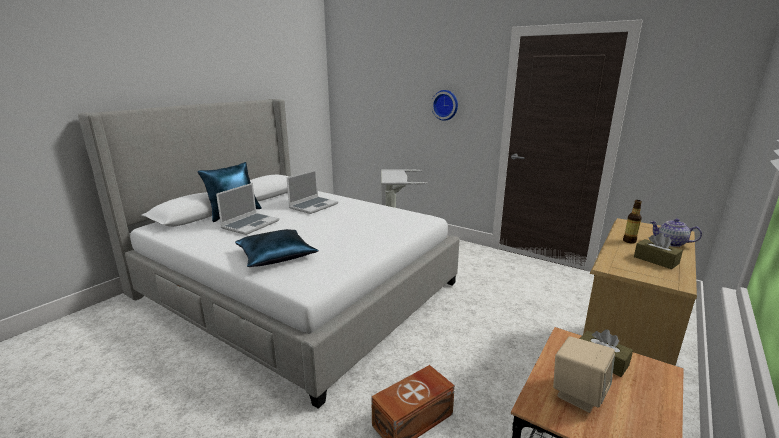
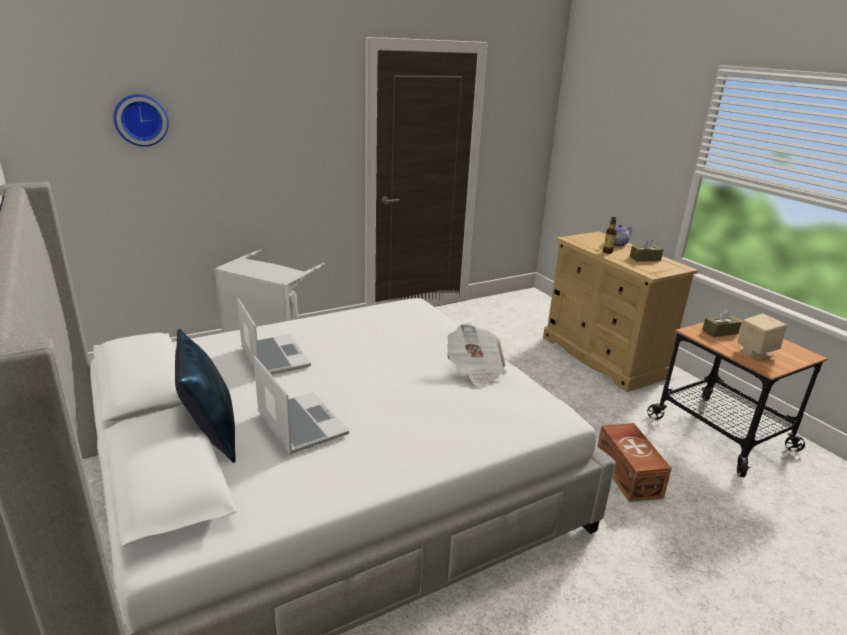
camera: 65 degrees left, 5 degrees up
(276, 256) = (454, 421): blue pillow -> none
(347, 249) = (475, 369): none -> newspaper
(445, 105) = (283, 146): wall clock -> wall clock (141, 120)

